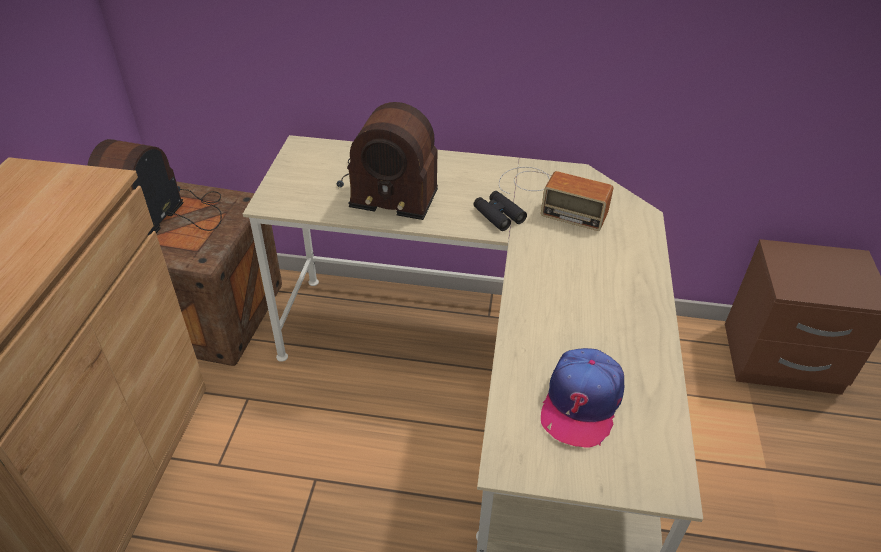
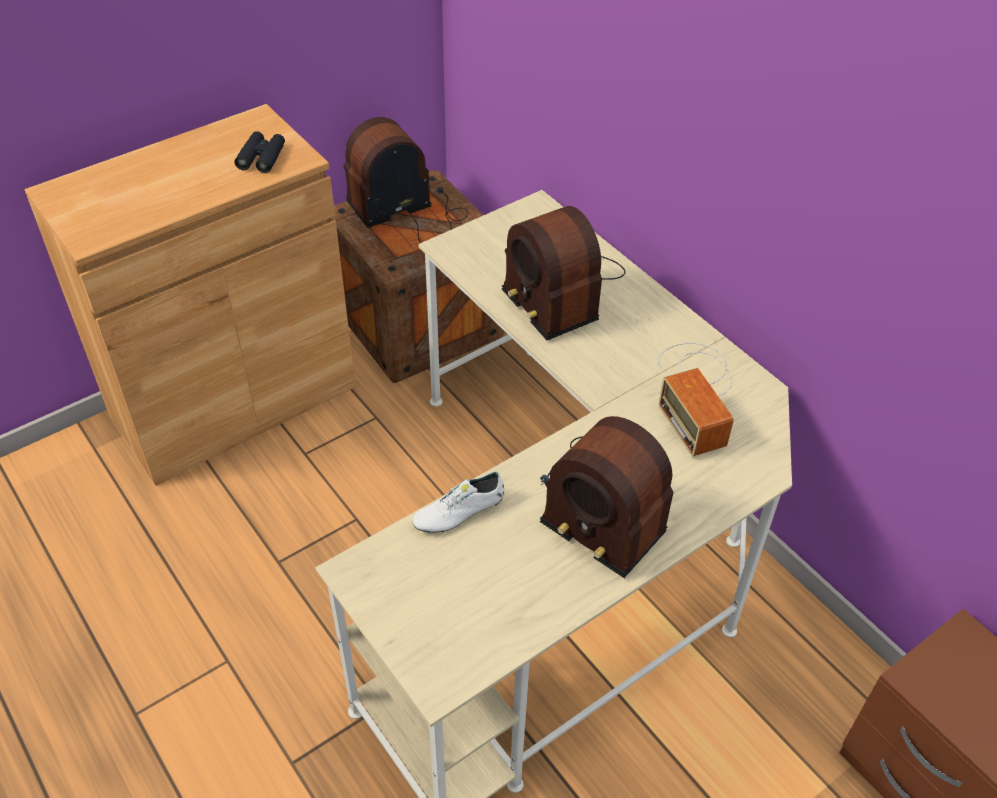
camera: 45 degrees right, 5 degrees up
(498, 215) = (621, 380): black binoculars -> black binoculars (261, 157)
(520, 365) = (459, 512): none -> white shoe
(581, 403) = (463, 576): cap -> none
(591, 291) = (603, 502): none -> radio

